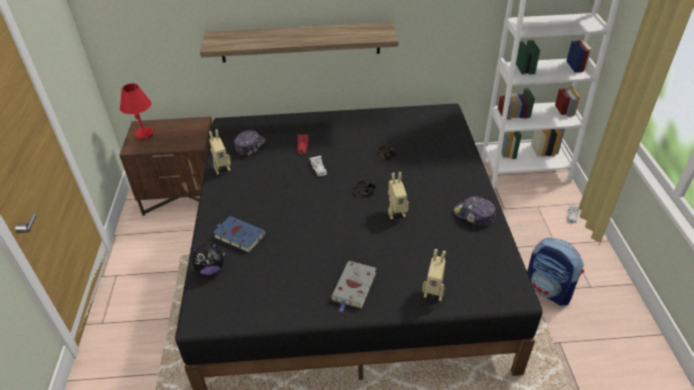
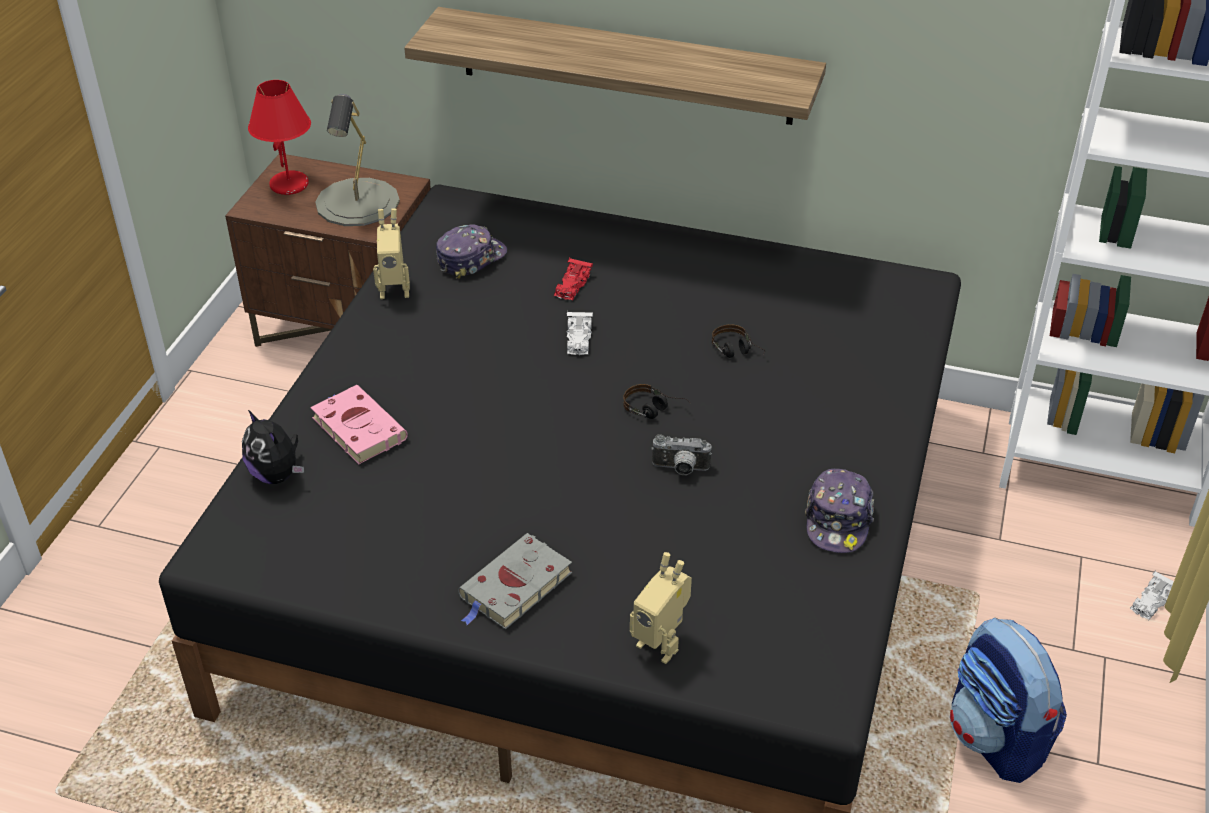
camera: 20 degrees right, 0 degrees up
(182, 134) = (358, 202): none -> grey table lamp
(210, 269) = (277, 474): plush toy -> plush toy turned 45 degrees clockwise
(238, 236) = (357, 427): blue book -> pink book
(396, 213) = (680, 469): toy robot -> camera
(474, 215) = (838, 520): cap -> cap turned 135 degrees counterclockwise

